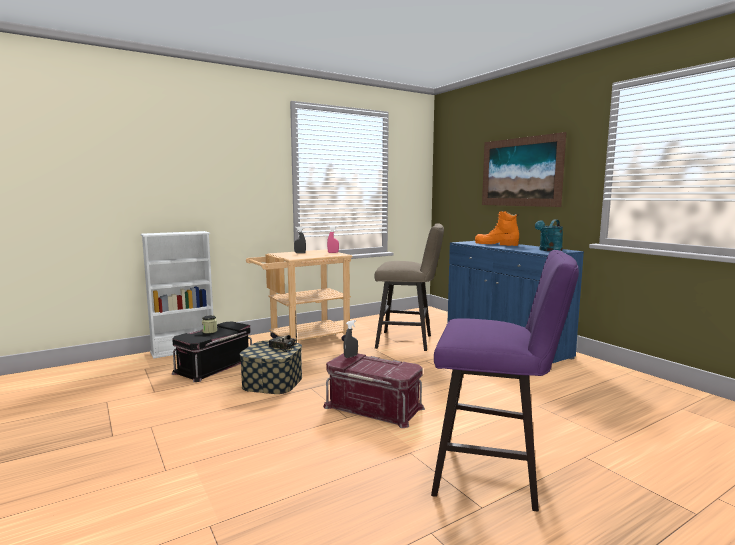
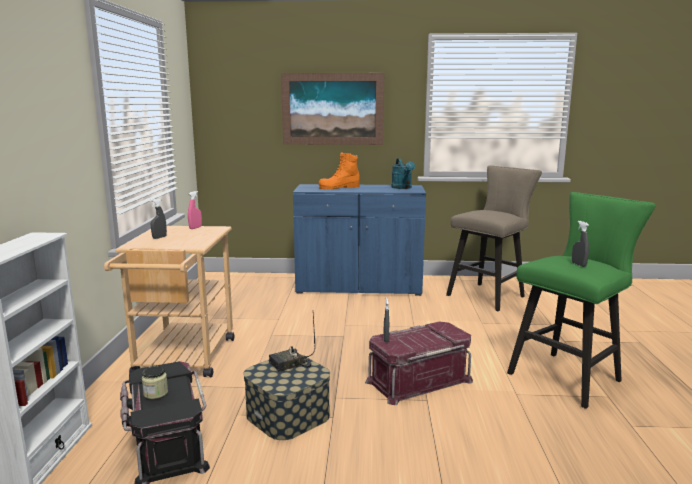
camera: 55 degrees left, 5 degrees up
(409, 341) = (287, 314): beige stool -> beige stool (489, 295)
(472, 327) = (578, 264): none -> grey spray bottle
(495, 474) = (569, 376): purple stool -> green stool

